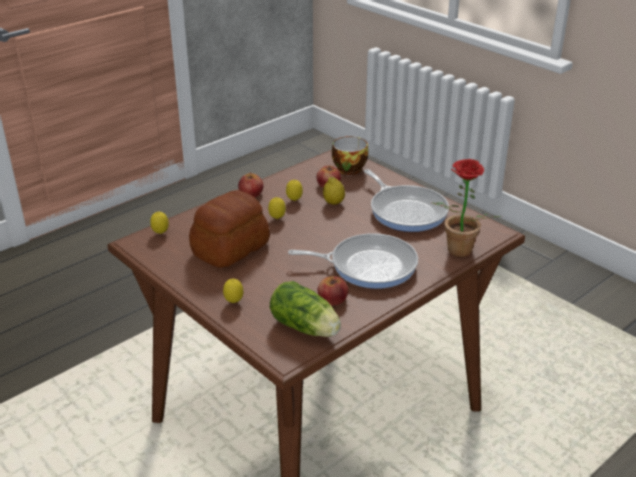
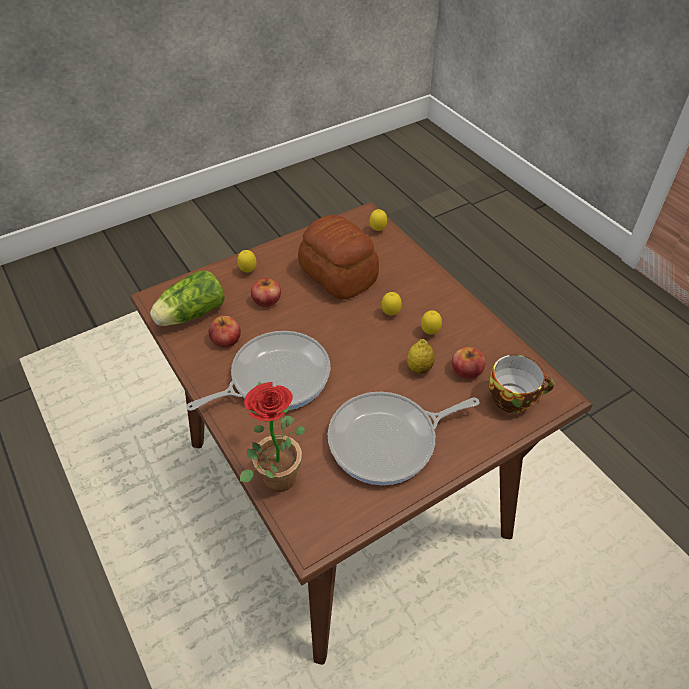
camera: 100 degrees right, 15 degrees up
(251, 193) = (450, 297): apple -> apple (266, 300)
(368, 266) = (275, 378): frying pan -> frying pan turned 135 degrees counterclockwise

